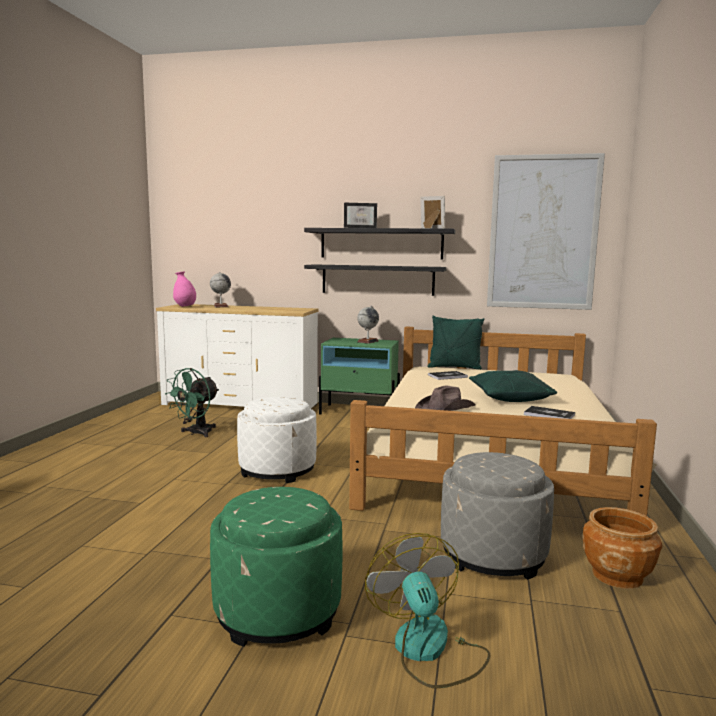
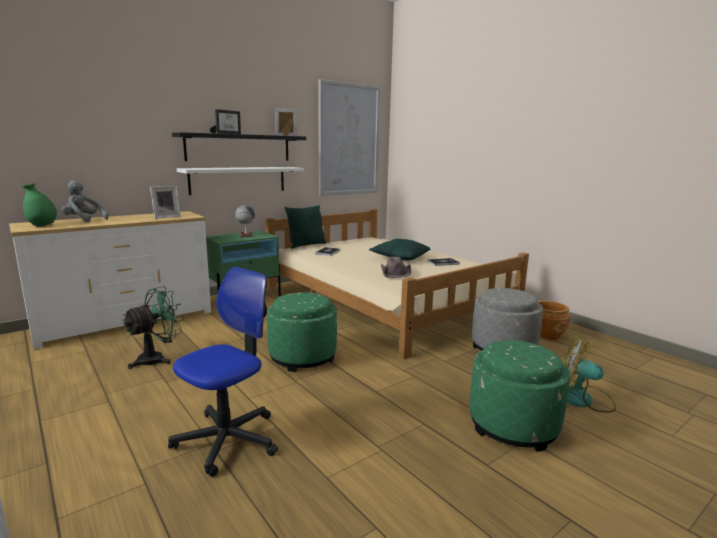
camera: 50 degrees left, 5 degrees up
(104, 494) = (227, 440): none -> office chair
(185, 306) = (42, 226): pink vase -> green vase
(196, 433) = (157, 359): green fan -> green fan turned 120 degrees counterclockwise
(221, 306) = (83, 220): globe -> grey plush toy
(277, 310) = (166, 217): none -> picture frame
(277, 470) = (302, 356): white ottoman -> green ottoman
(377, 279) = (238, 180): black shelf -> white shelf

